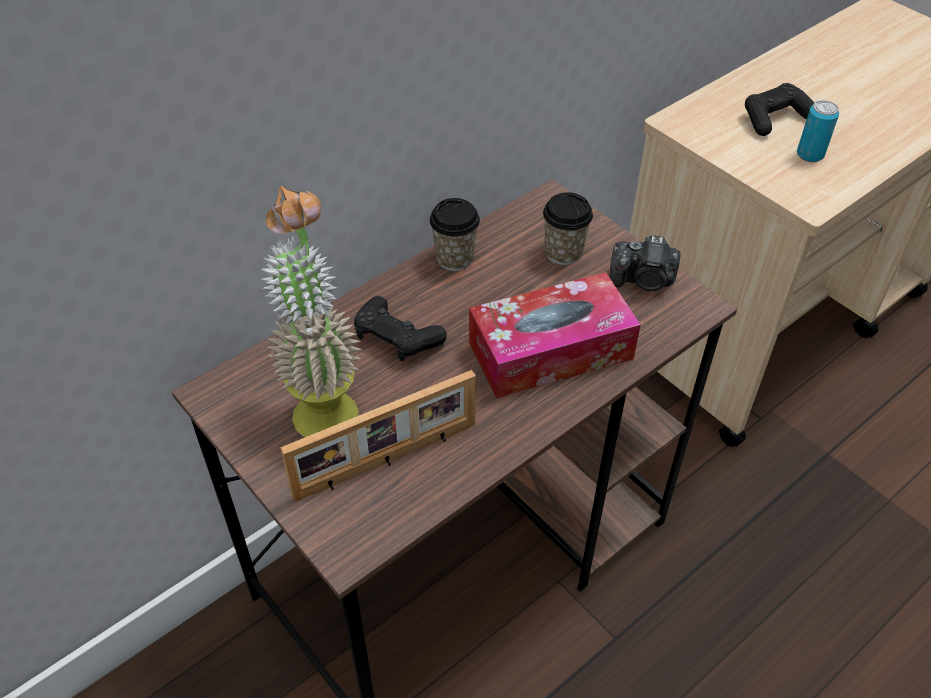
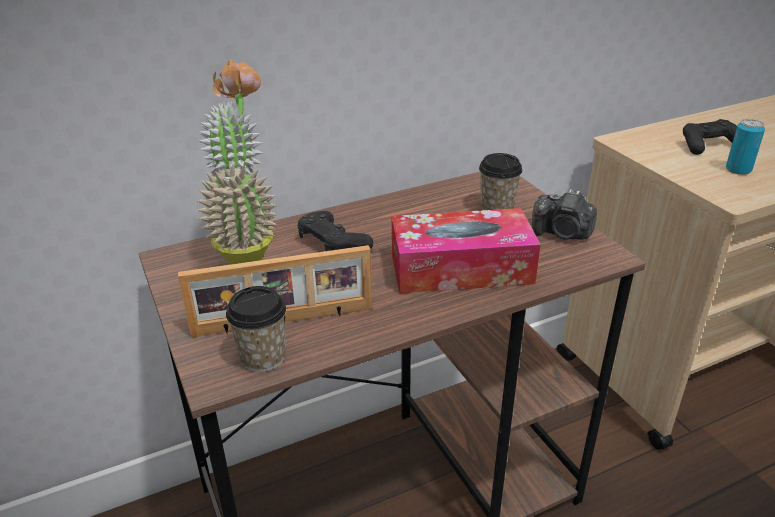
camera: 15 degrees right, 15 degrees down
(454, 258) = (403, 202): cup -> cup (263, 358)

